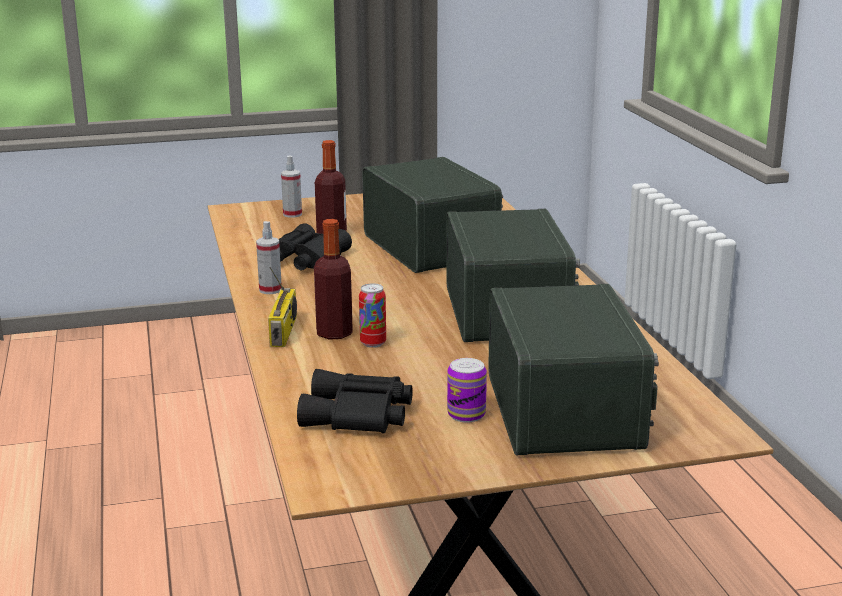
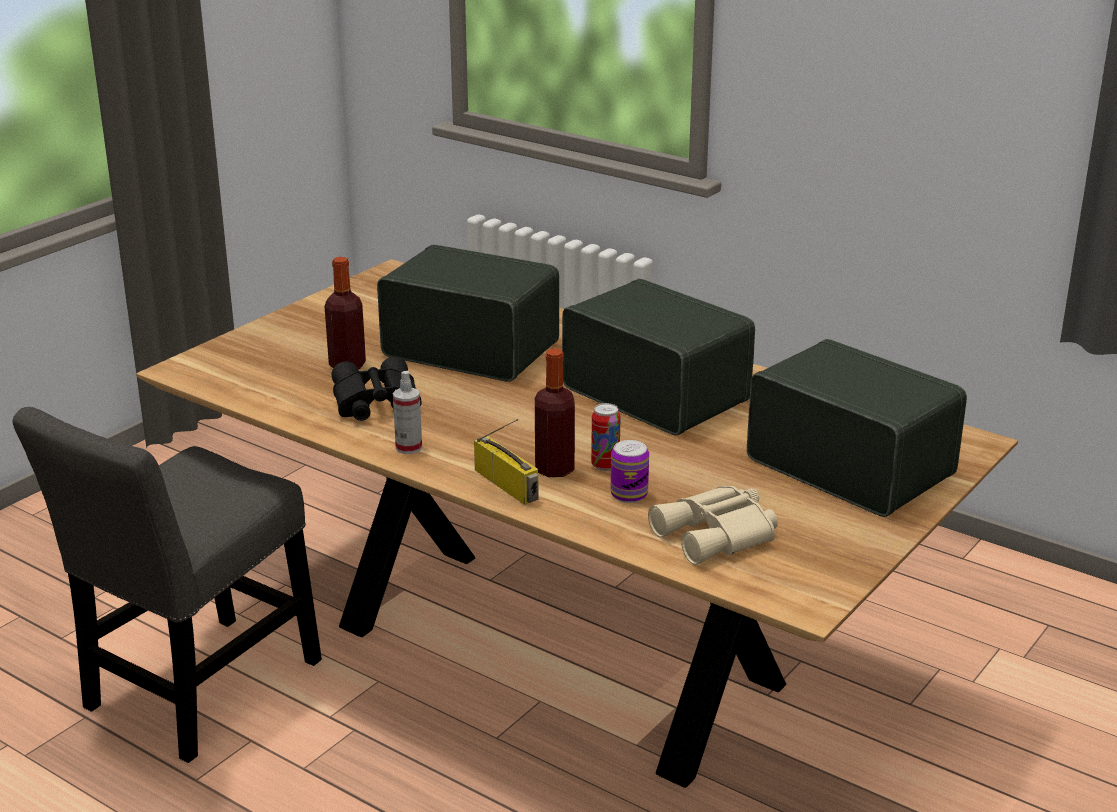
camera: 40 degrees left, 5 degrees up
(175, 455) = (196, 692): none -> grey chair
(292, 214) = (259, 355): spray bottle -> none
(358, 416) = (718, 535): black binoculars -> beige binoculars
(466, 414) = (791, 499): can -> can (629, 494)

